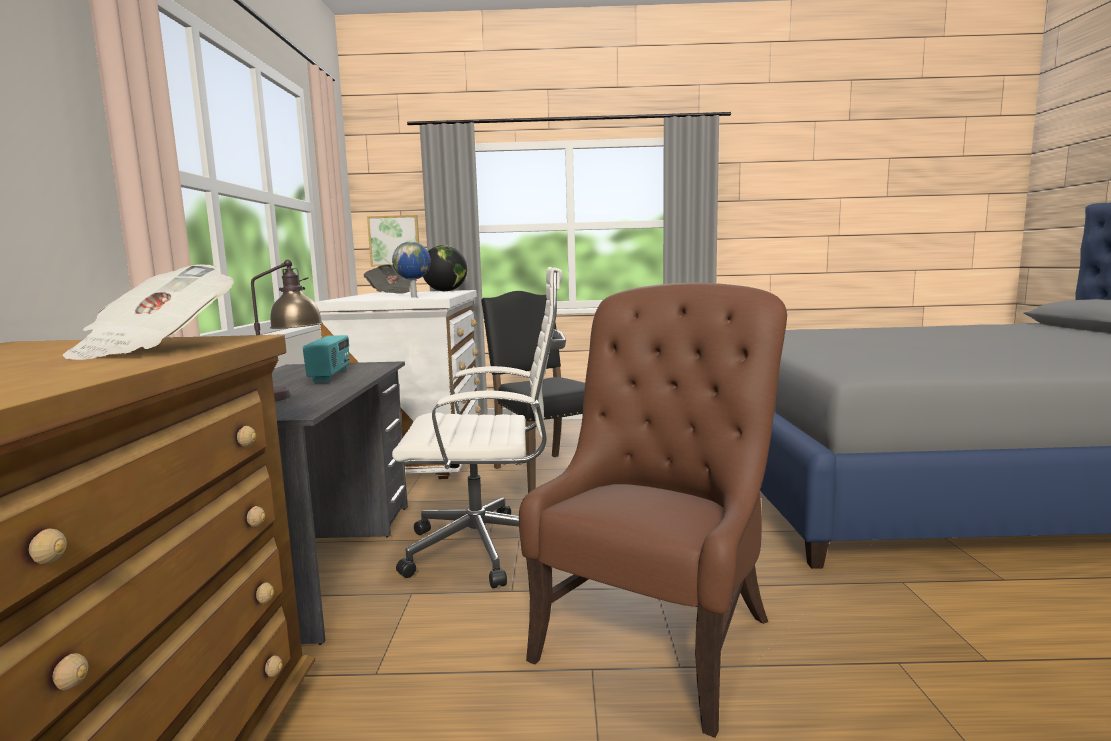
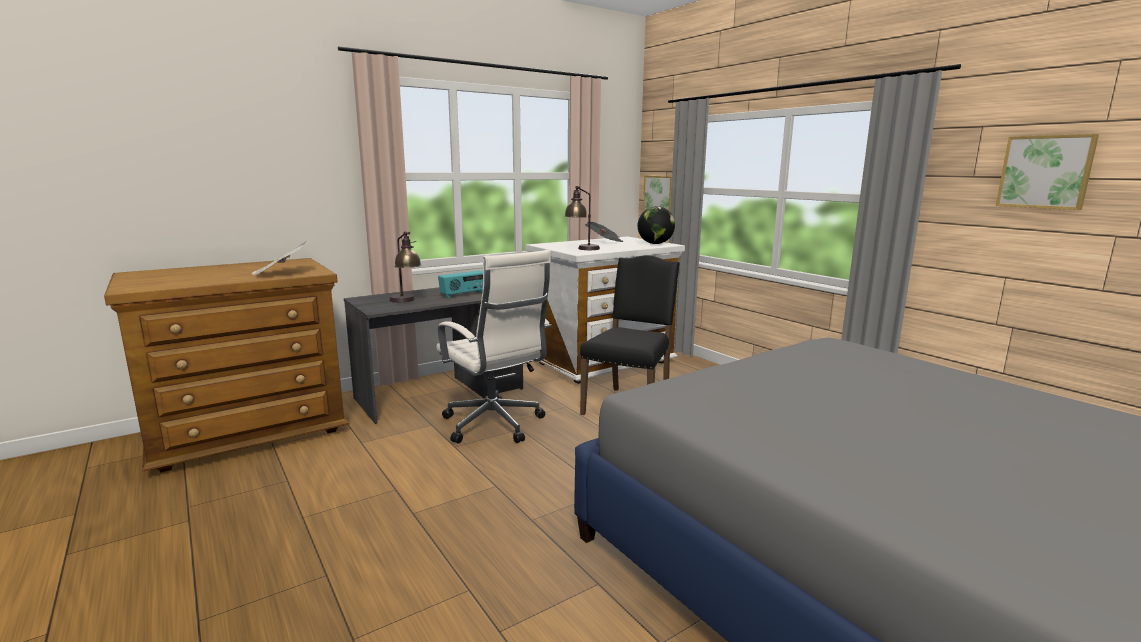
camera: 55 degrees right, 5 degrees up
(414, 297) = (582, 249): globe -> table lamp
(657, 638) = (436, 500): brown chair -> none
(786, 195) = (1045, 172): none -> picture

